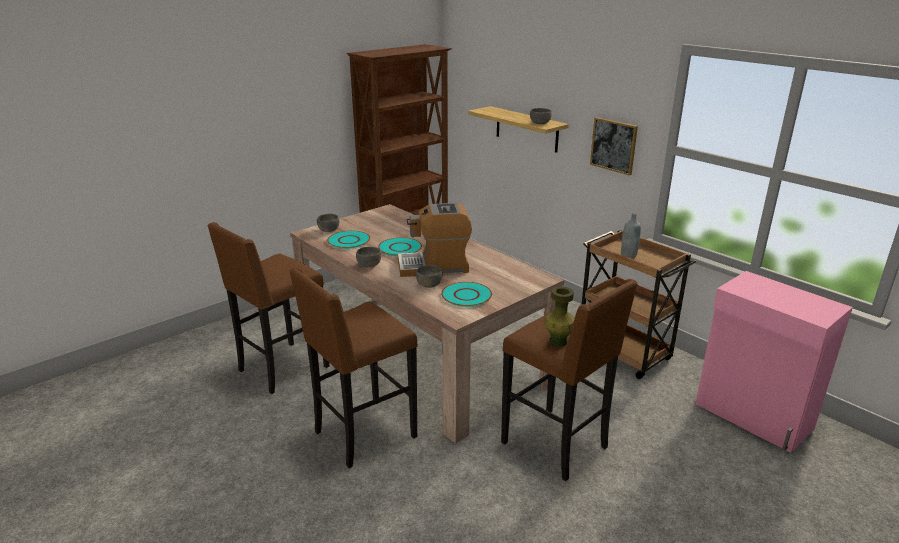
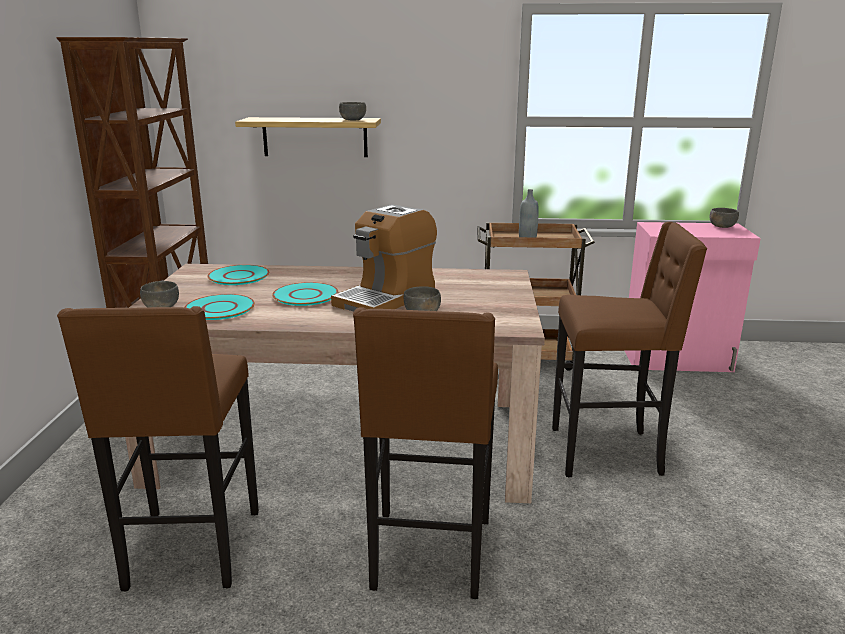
camera: 45 degrees left, 5 degrees down
(368, 265) = (307, 321): grey bowl -> grey bowl (722, 226)
(466, 295) = (481, 308): turquoise plate -> turquoise plate (239, 276)
(558, 341) = (632, 313): green vase -> none
(614, 145) = (448, 132): picture -> none

